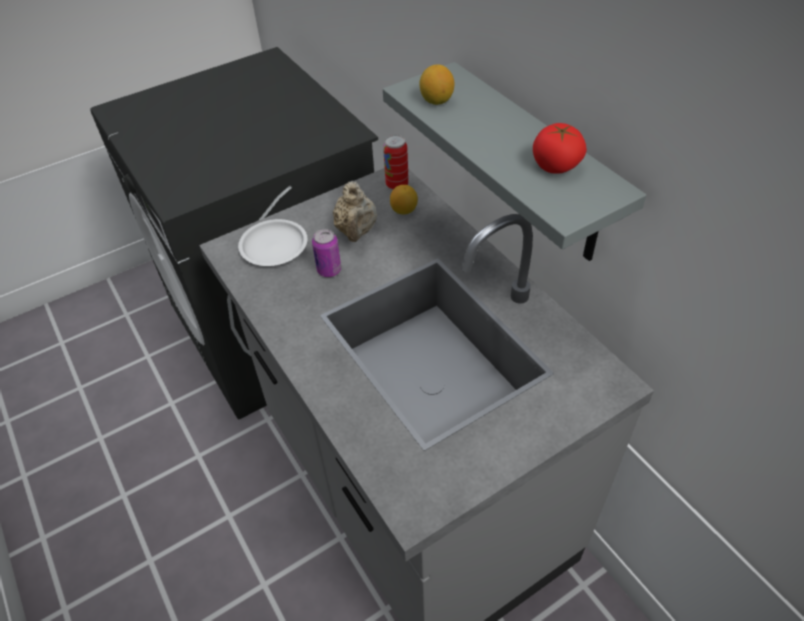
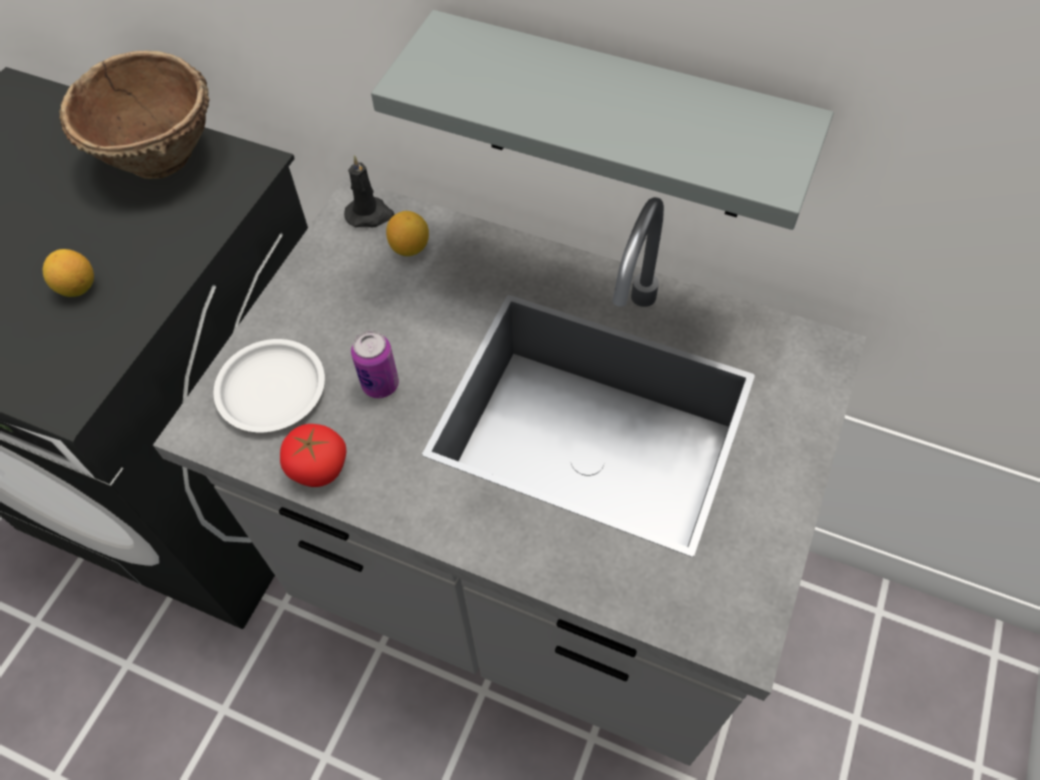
camera: 35 degrees left, 10 degrees up
(311, 113) = (161, 158): none -> brown bowl
(356, 231) = (370, 309): beige teapot -> none
(397, 185) = (370, 214): can -> black candle
(436, 100) = (467, 82): lemon -> lemon (78, 287)
(555, 166) = (704, 118): tomato -> tomato (318, 467)

